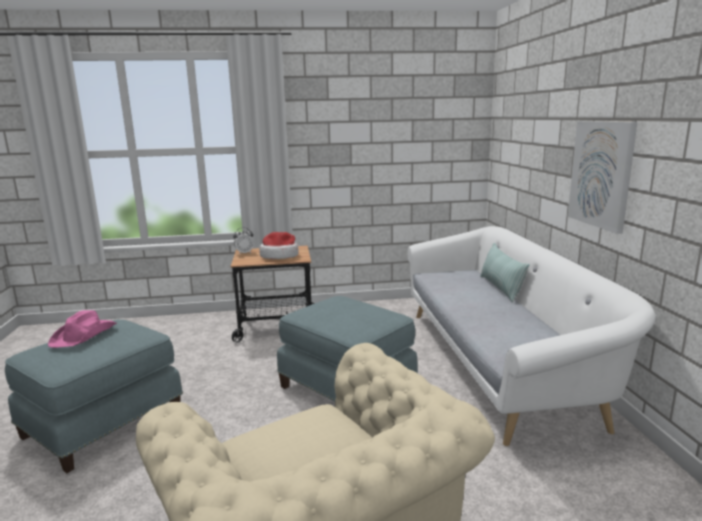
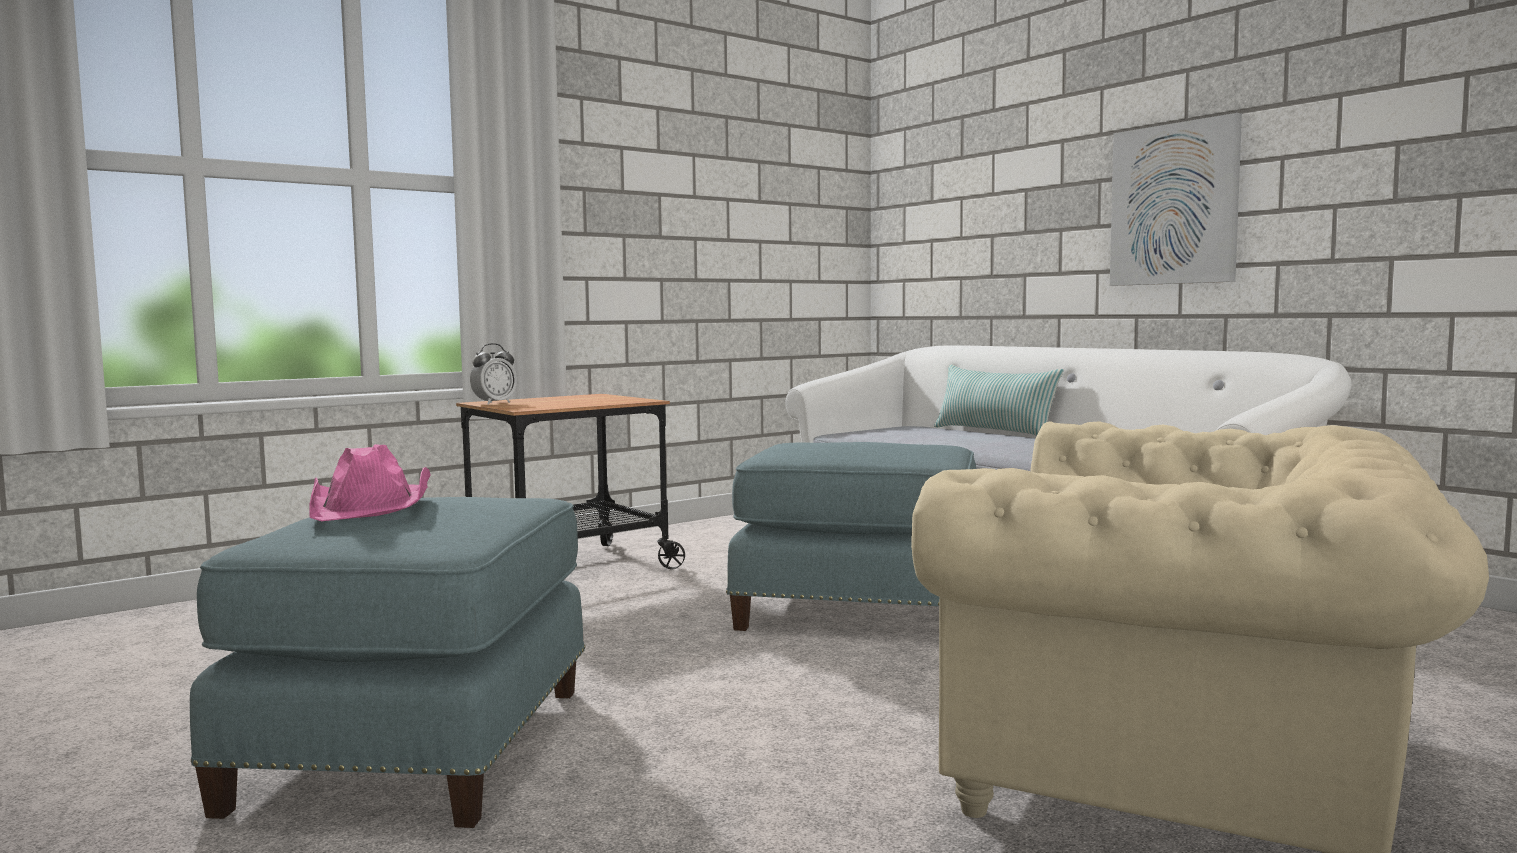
camera: 30 degrees left, 10 degrees down
(279, 256) = (585, 401): hat -> none

